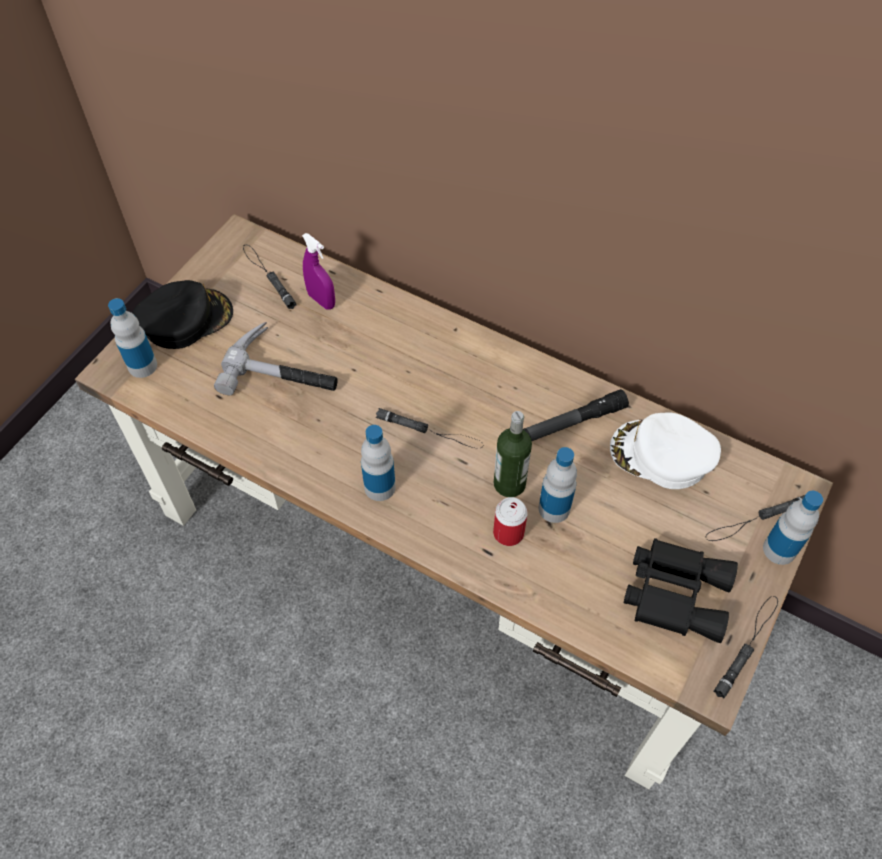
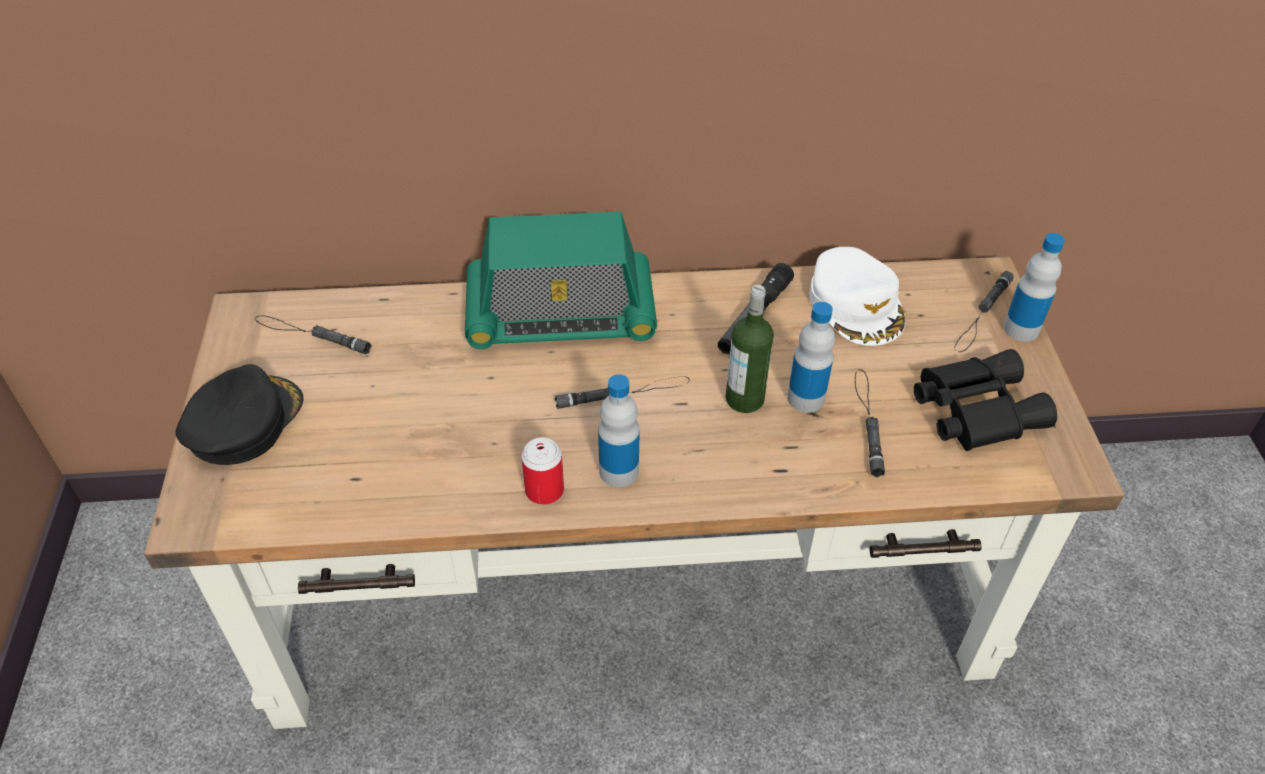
camera: 35 degrees left, 10 degrees down
(142, 366) = (228, 495): bottle -> none
(284, 370) = (412, 415): hammer -> none
(321, 300) = (396, 330): purple spray bottle -> none
(436, 346) = (560, 315): none -> radio
(508, 533) = (784, 442): can -> can (544, 490)
(662, 455) = (856, 304): white cap -> white cap turned 90 degrees counterclockwise
(747, 645) = (1070, 418): black flashlight -> black flashlight (868, 421)

